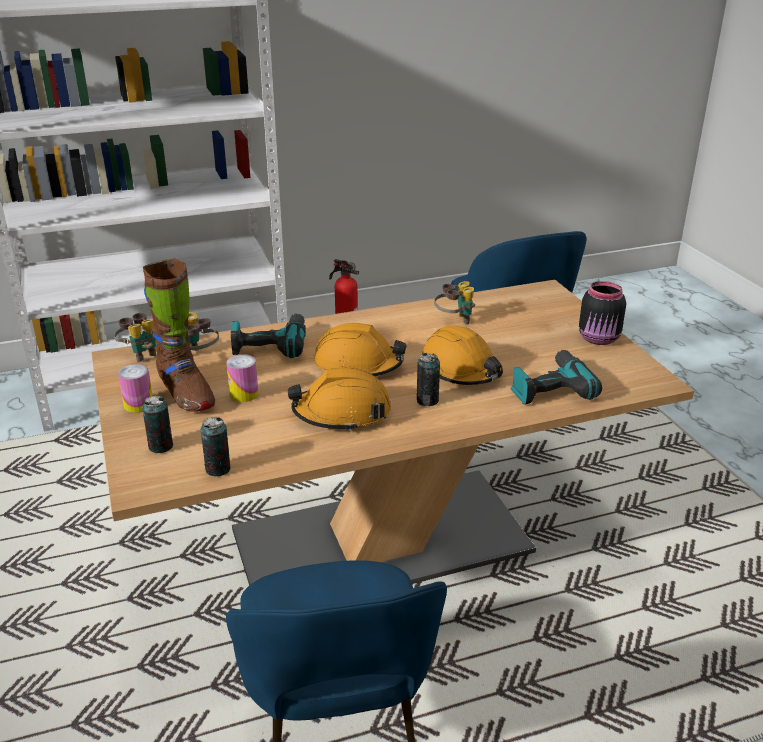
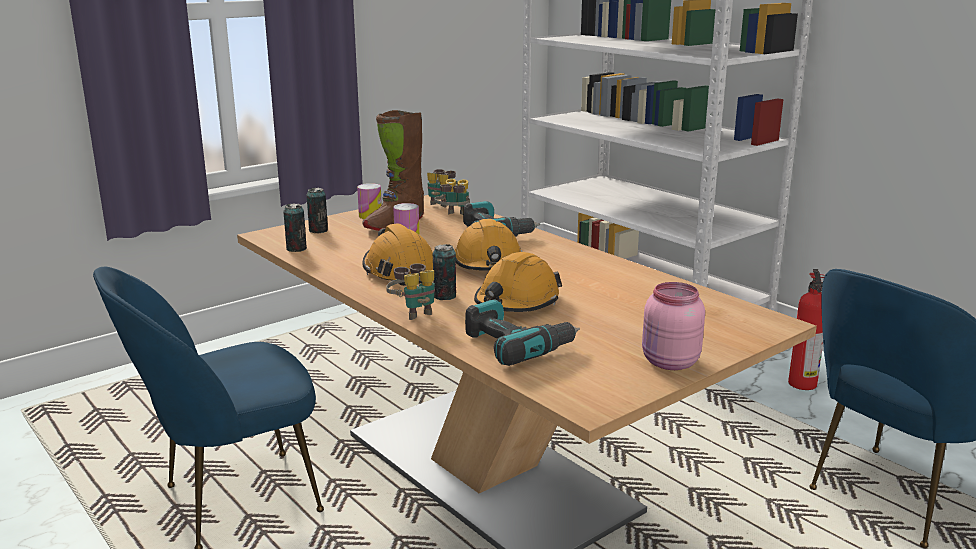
camera: 70 degrees right, 10 degrees down
(454, 321) = (624, 288): binoculars -> binoculars (414, 312)
(599, 339) = (669, 363): black jar -> pink jar

